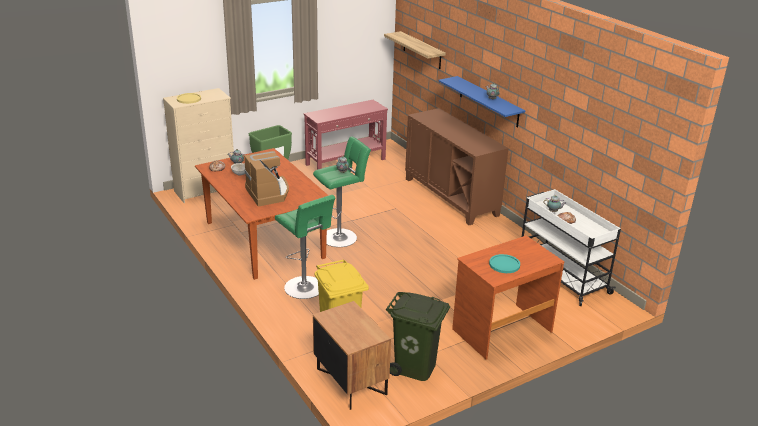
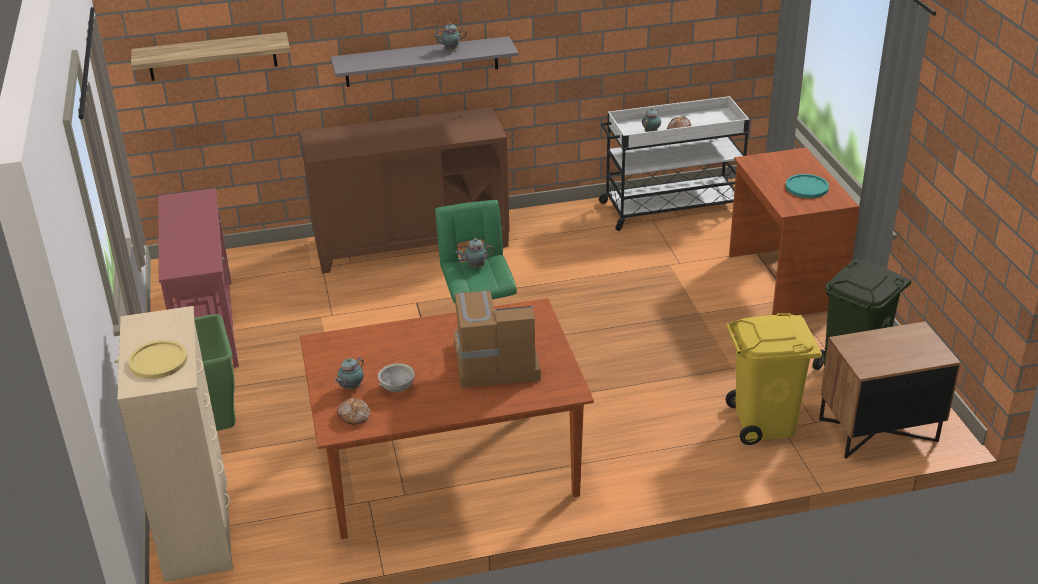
camera: 70 degrees left, 5 degrees up
(306, 288) = (628, 439): green stool -> none
(489, 101) = (422, 61): blue shelf -> grey shelf

